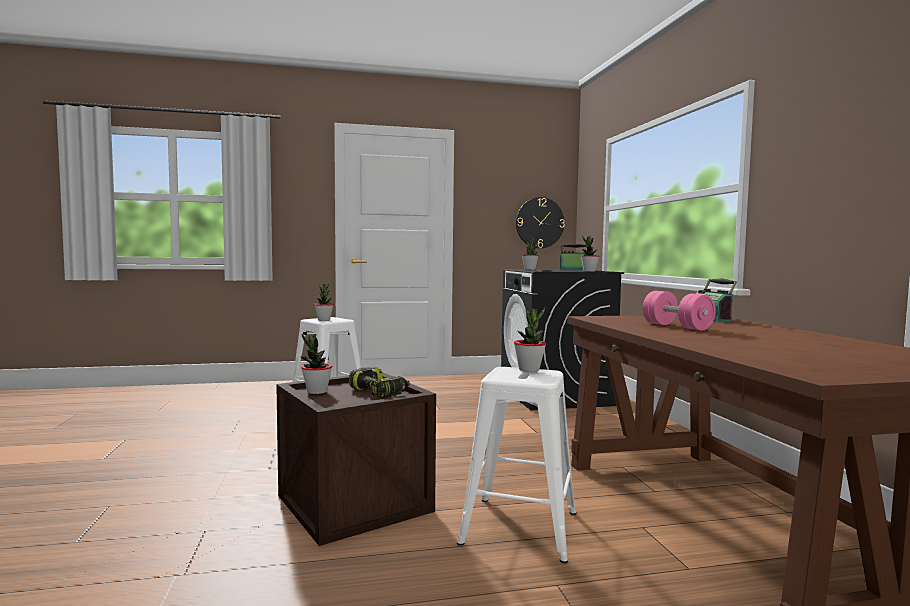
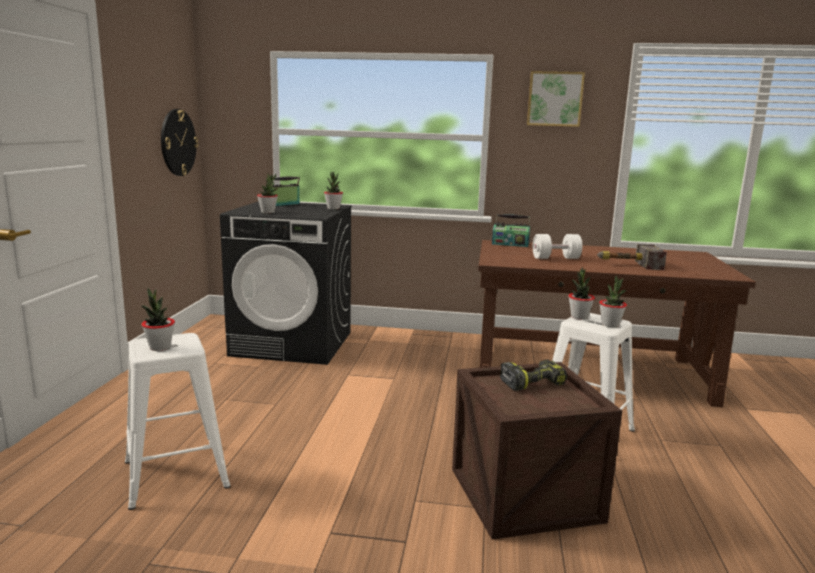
camera: 70 degrees left, 10 degrees up
(316, 392) = (520, 408): potted plant -> potted plant (610, 325)
(677, 326) = (555, 258): pink dumbbell -> white dumbbell
(727, 341) = (626, 264): none -> hammer
(818, 113) = (555, 99): none -> picture

